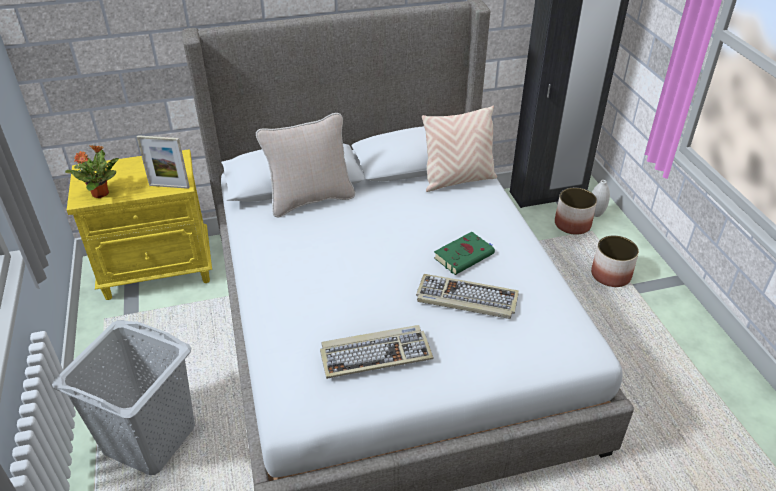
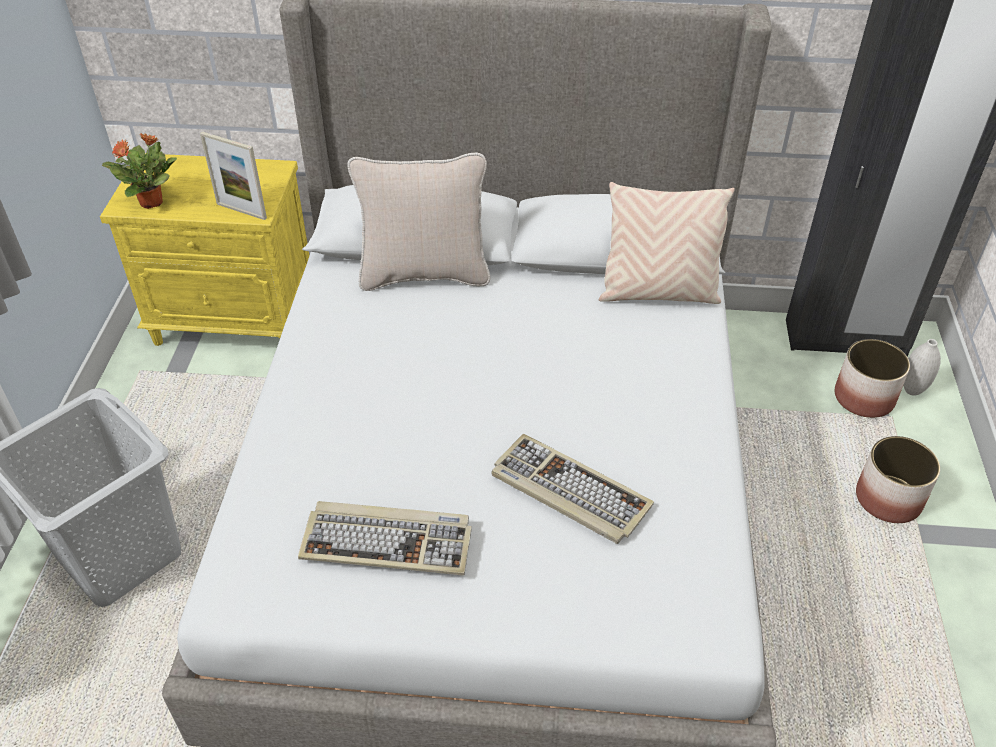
camera: 20 degrees right, 5 degrees up
(465, 255) = (603, 420): green book -> none

